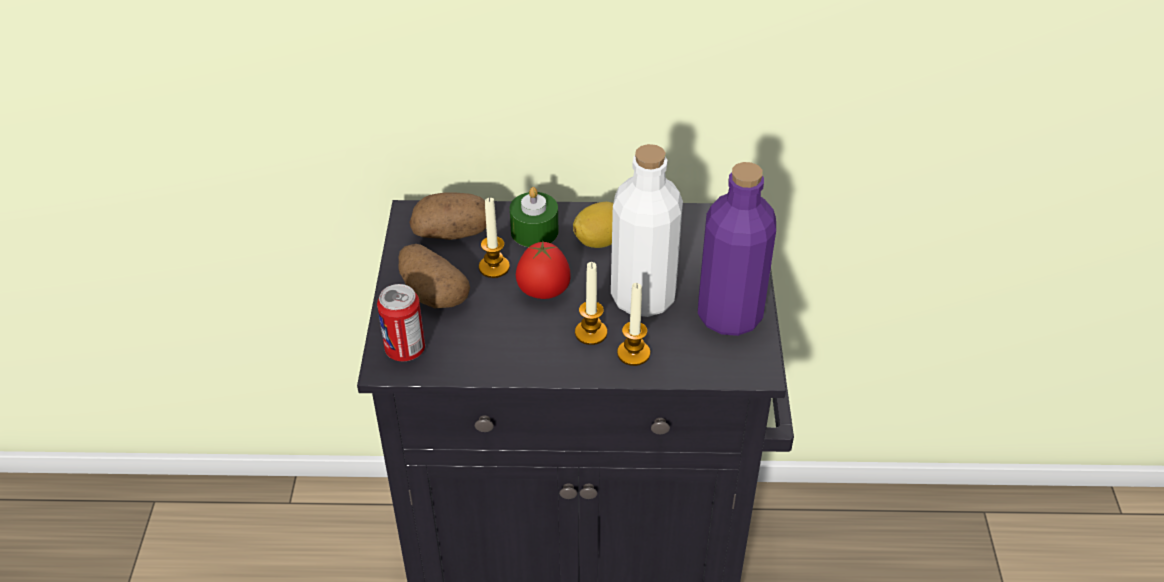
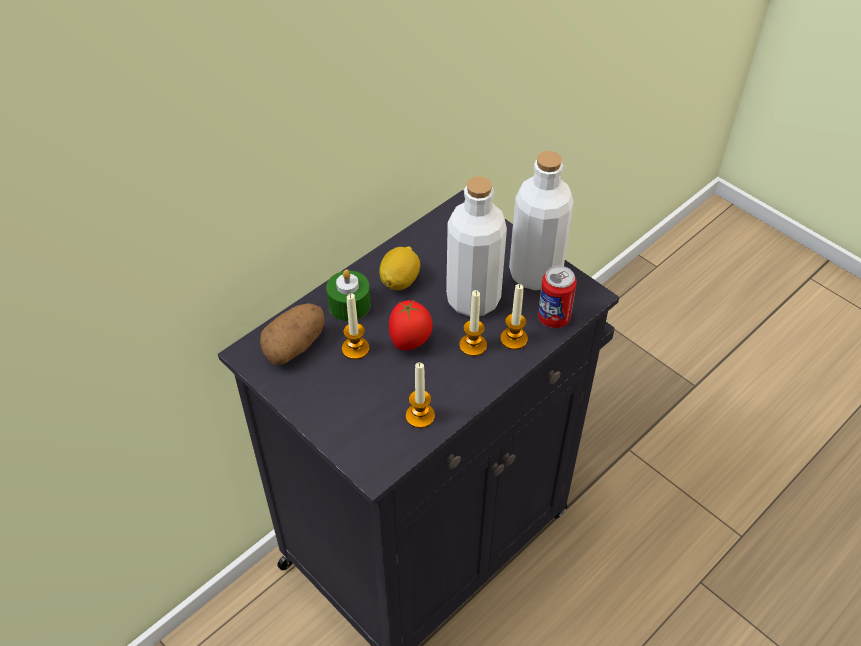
camera: 45 degrees left, 5 degrees up
(405, 349) = (372, 450): can -> can (553, 318)
(432, 293) = (338, 398): potato -> none
(474, 353) = (420, 416): none -> candle
(729, 315) = (535, 273): purple bottle -> white bottle

